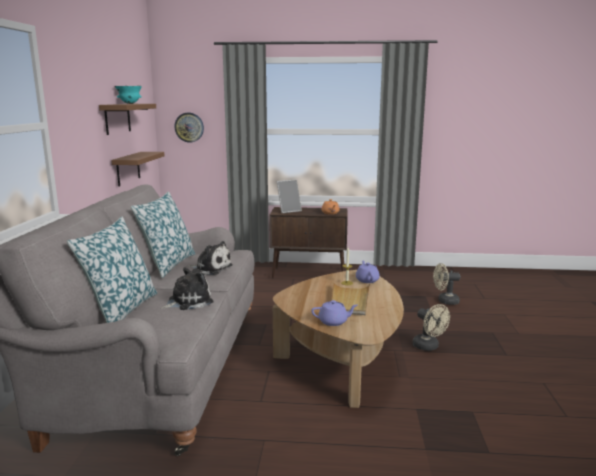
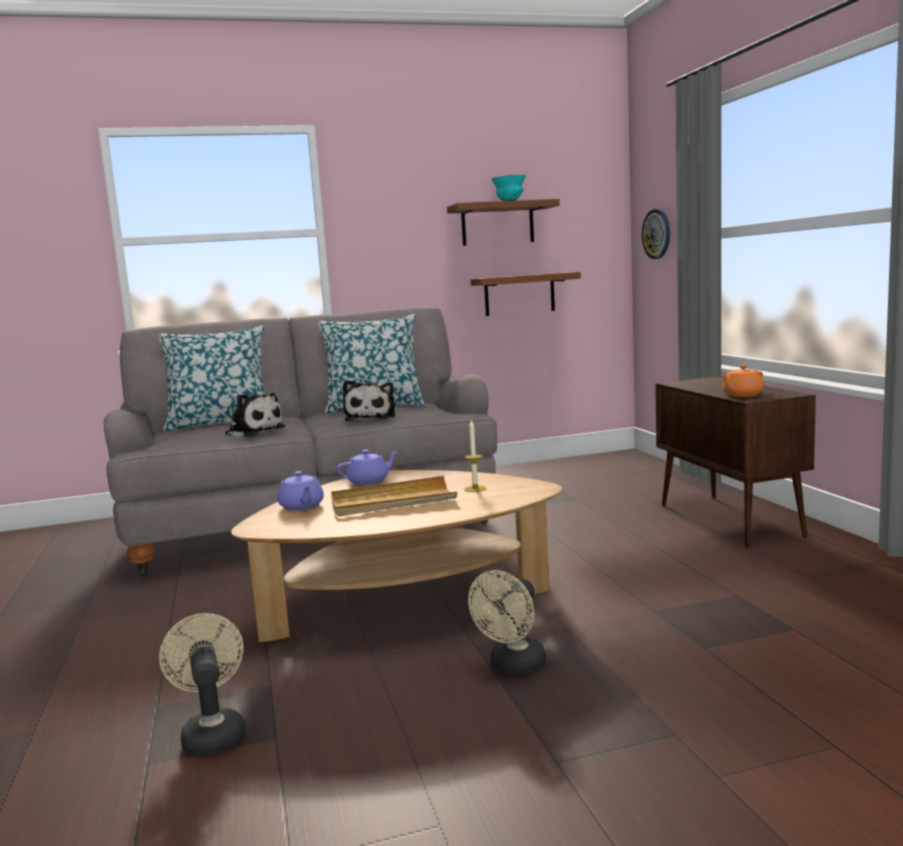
camera: 70 degrees right, 5 degrees down
(288, 211) = (703, 383): picture frame -> none
(367, 280) = (505, 496): purple teapot -> purple teapot (369, 481)
(445, 301) = (798, 655): beige fan -> beige fan (212, 733)

